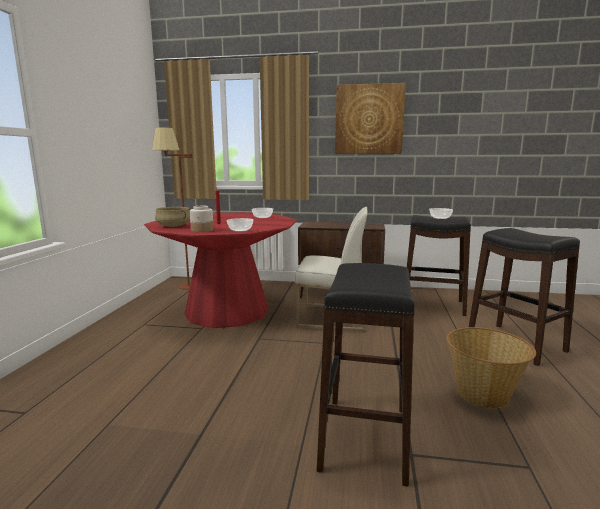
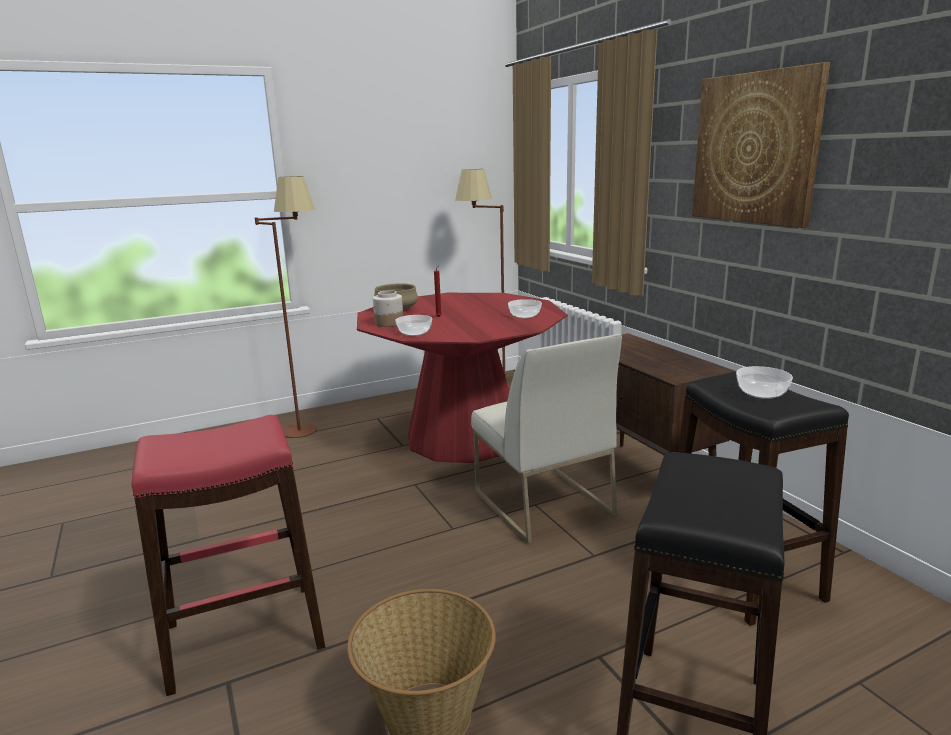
camera: 55 degrees right, 5 degrees up
(94, 347) = (309, 424): none -> brown floor lamp
(364, 437) = (245, 635): black stool -> red stool

